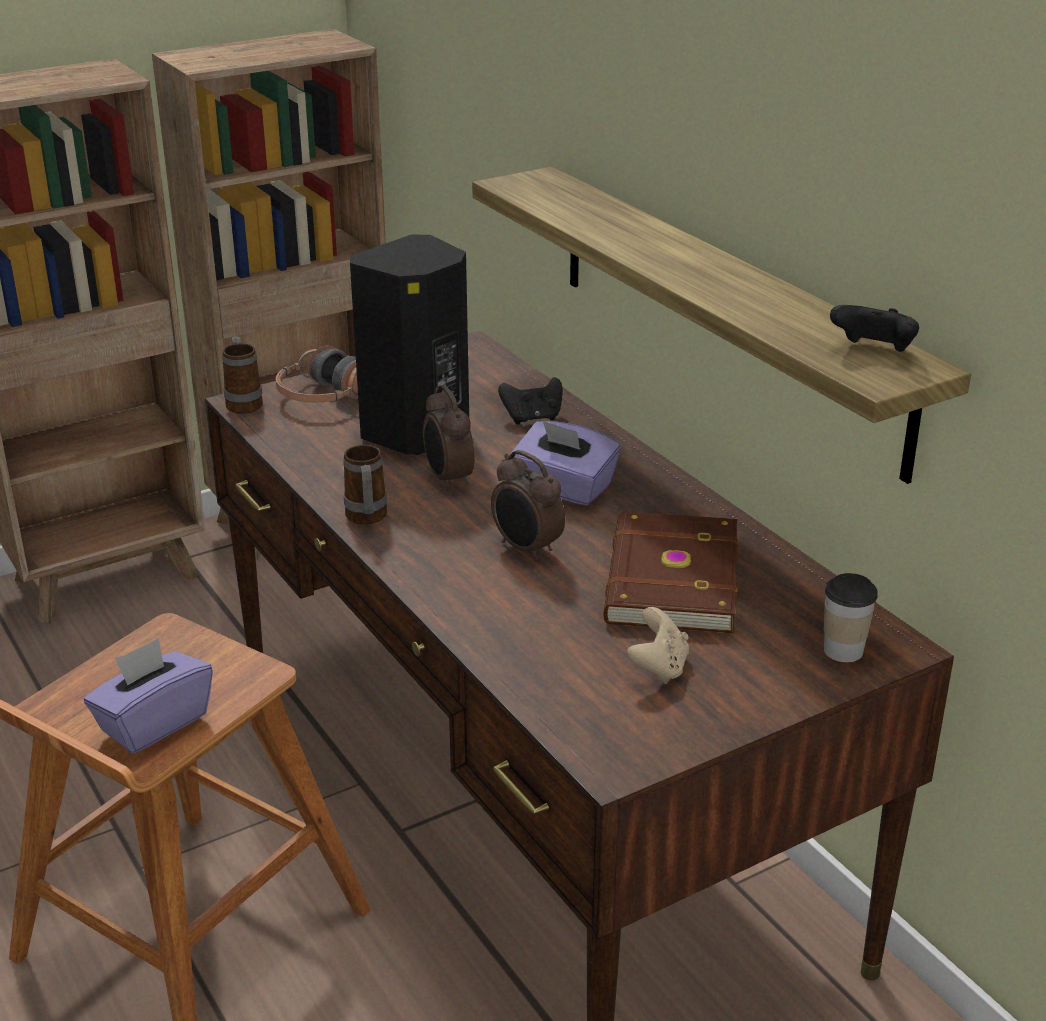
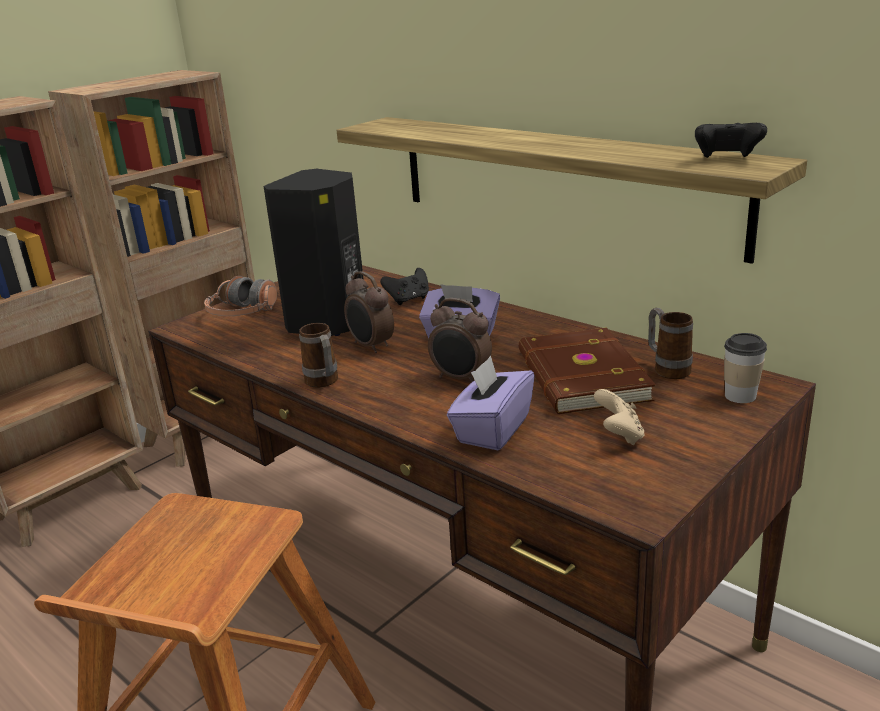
camera: 15 degrees left, 5 degrees down
(153, 723) = (197, 582): purple tissue box -> purple tissue box (492, 429)
(244, 402) = (181, 327): mug -> mug (667, 369)

